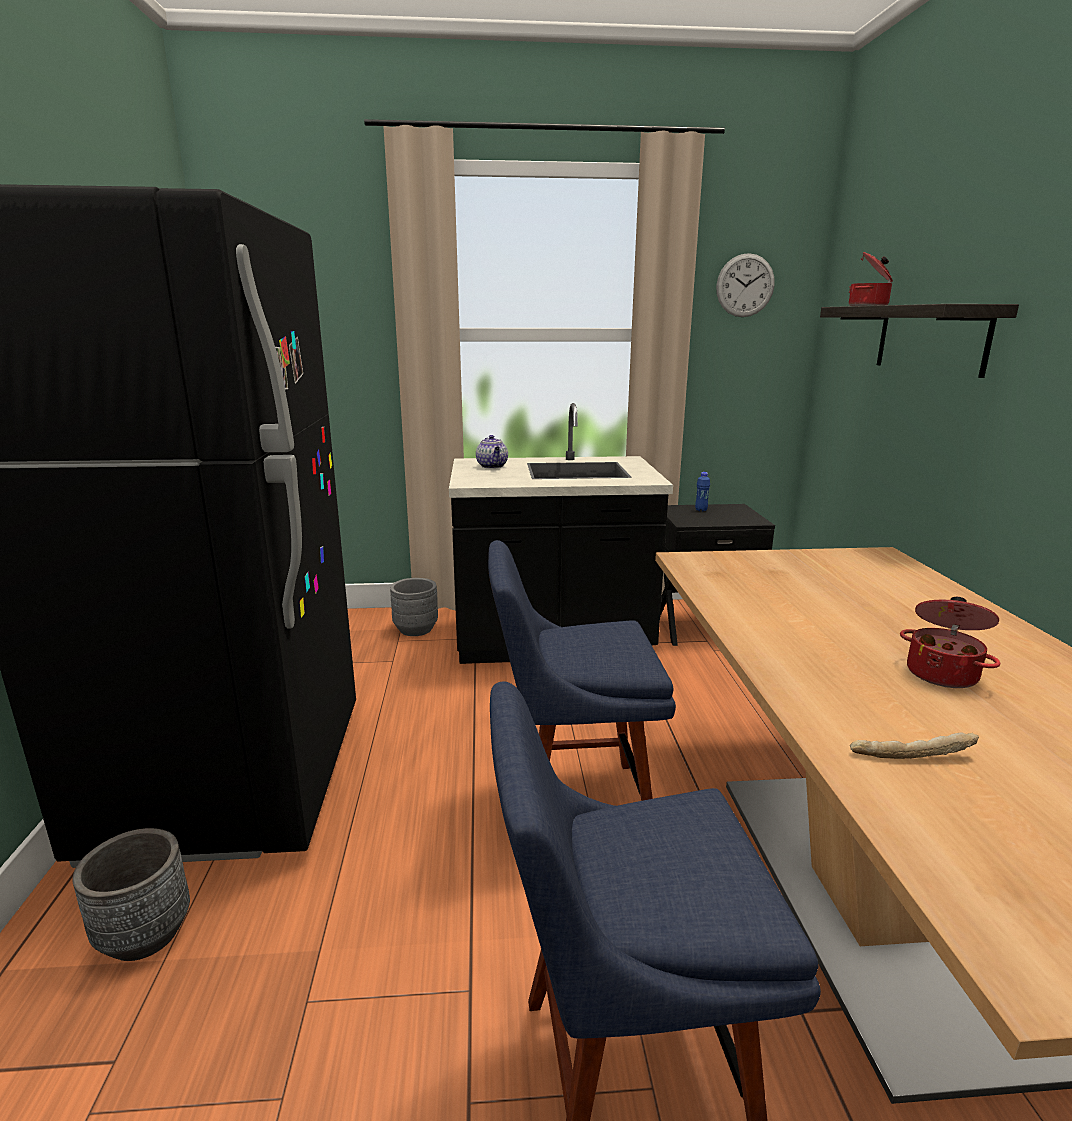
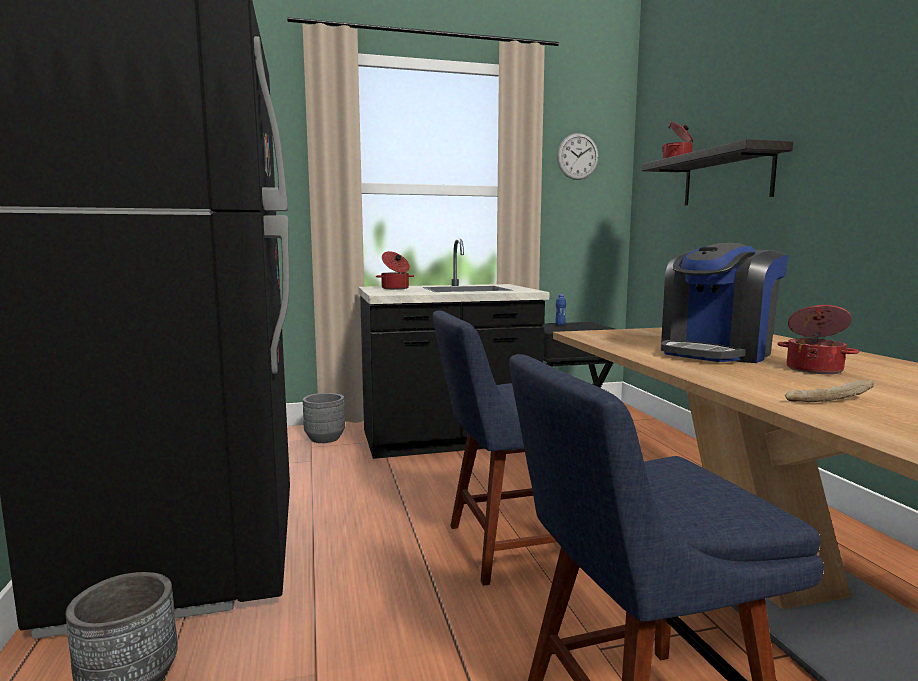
camera: 10 degrees left, 10 degrees down
(492, 466) = (395, 288): teapot -> cooking pot
(835, 620) = (716, 352): none -> coffee machine

